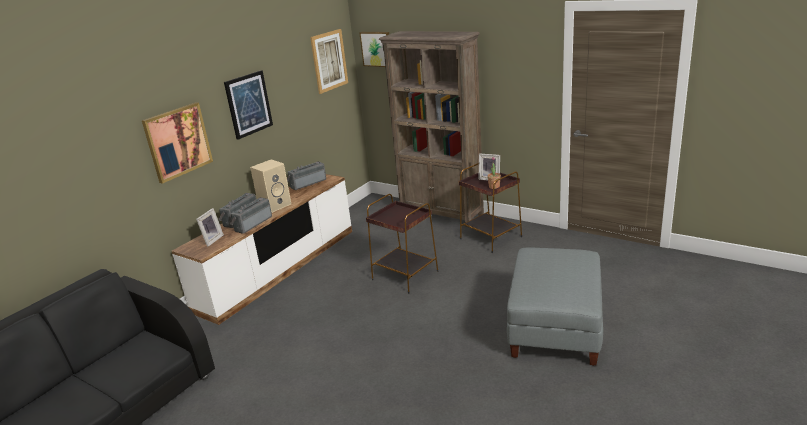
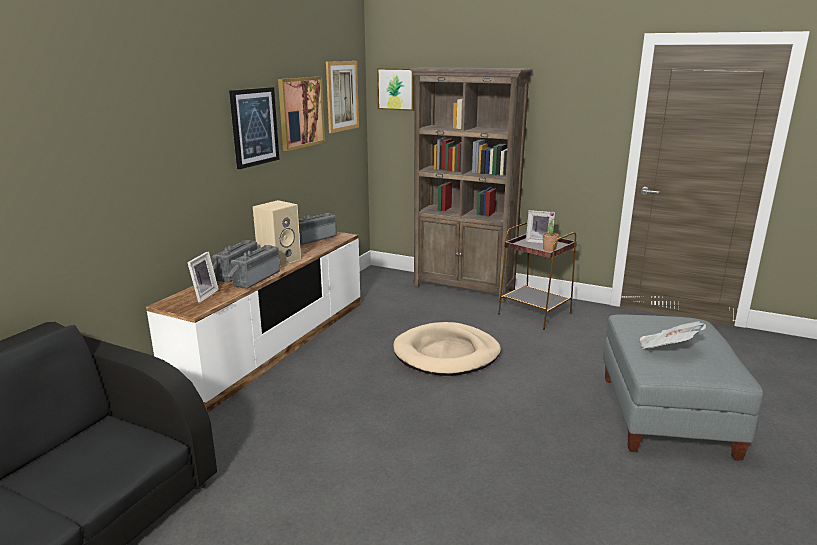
camera: 10 degrees left, 5 degrees down
(177, 141) = (167, 156): picture -> picture (300, 112)
(405, 276) = (446, 354): brown side table -> beige dog bed
(543, 280) = (667, 349): none -> newspaper

